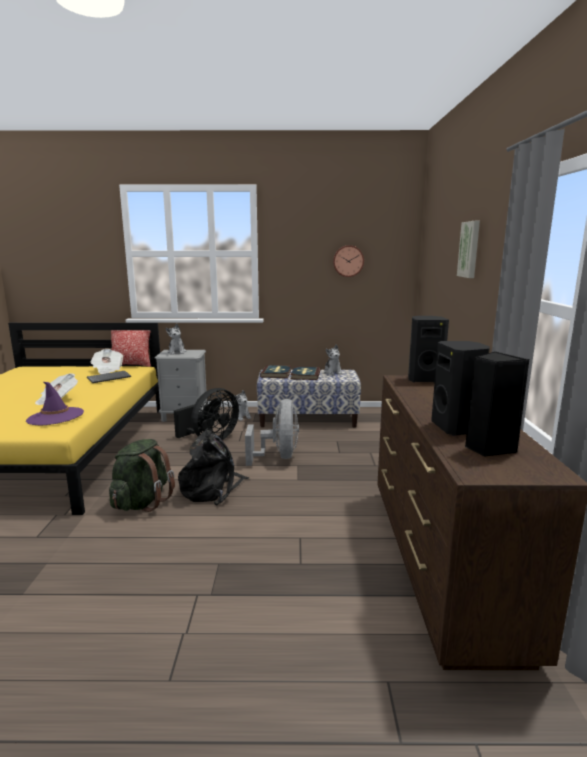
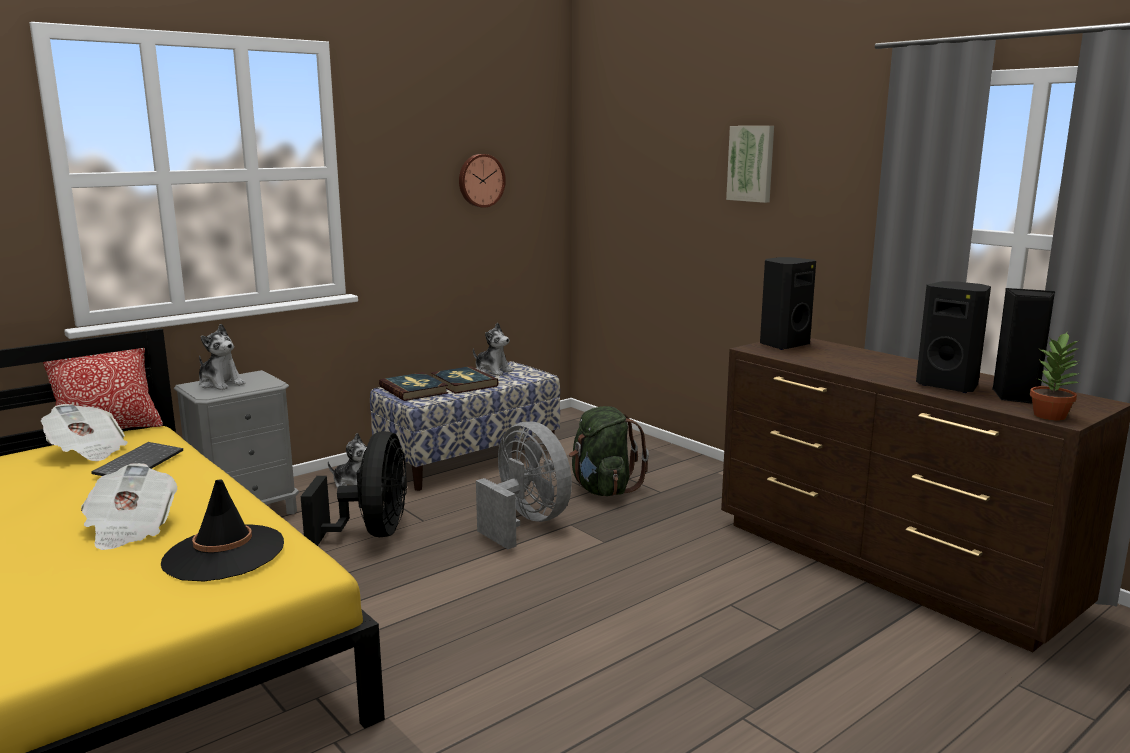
camera: 40 degrees left, 0 degrees up
(55, 417) = (224, 554): purple hat -> black hat
(142, 502) = (448, 658): green backpack -> green backpack (603, 489)
(212, 489) = (517, 597): black backpack -> none
(468, 468) = (1050, 416): none -> potted plant

